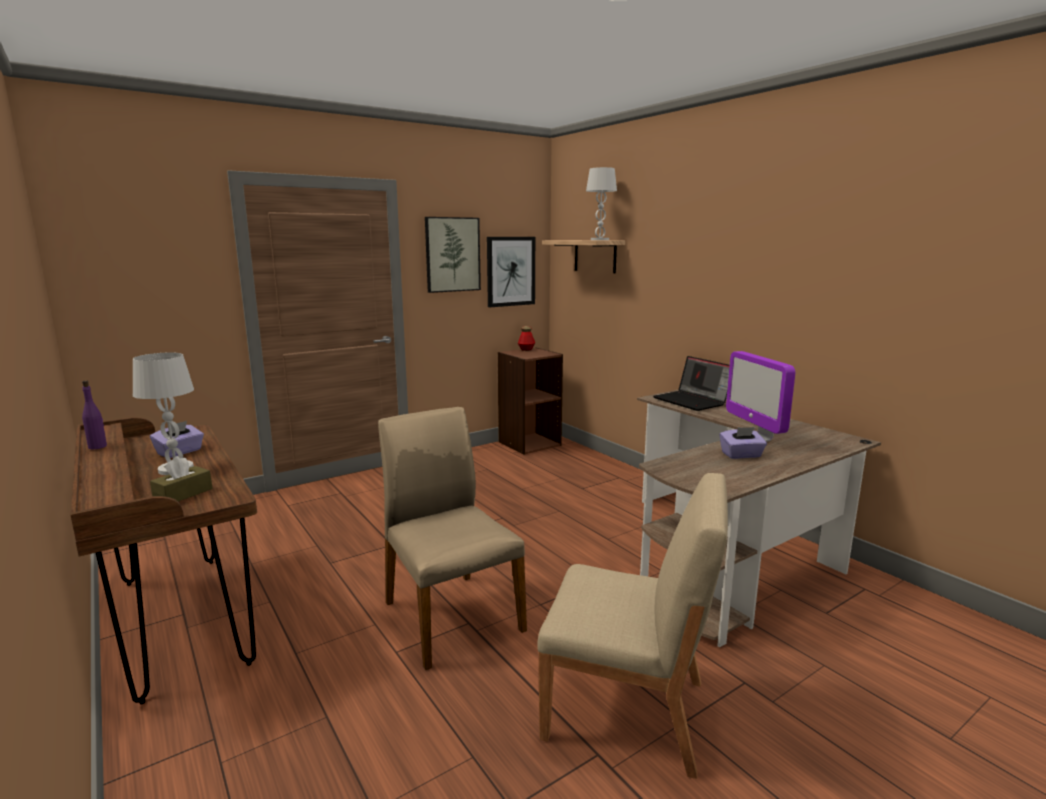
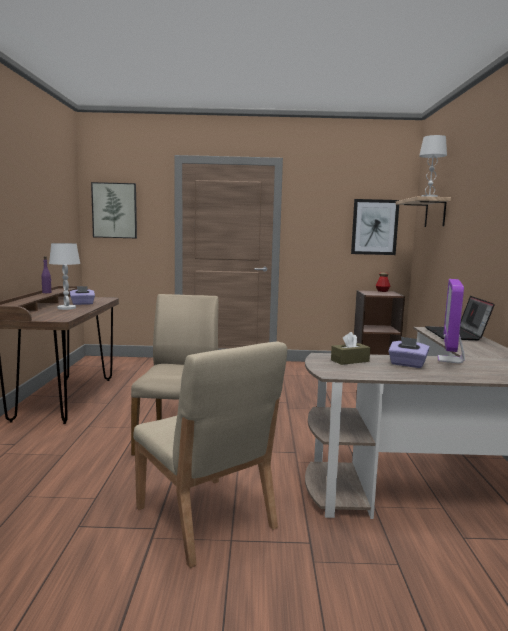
camera: 35 degrees right, 5 degrees down
(183, 494) = (48, 315): brown tissue box -> brown tissue box (350, 361)
(452, 254) = (323, 211): picture -> picture (114, 210)

